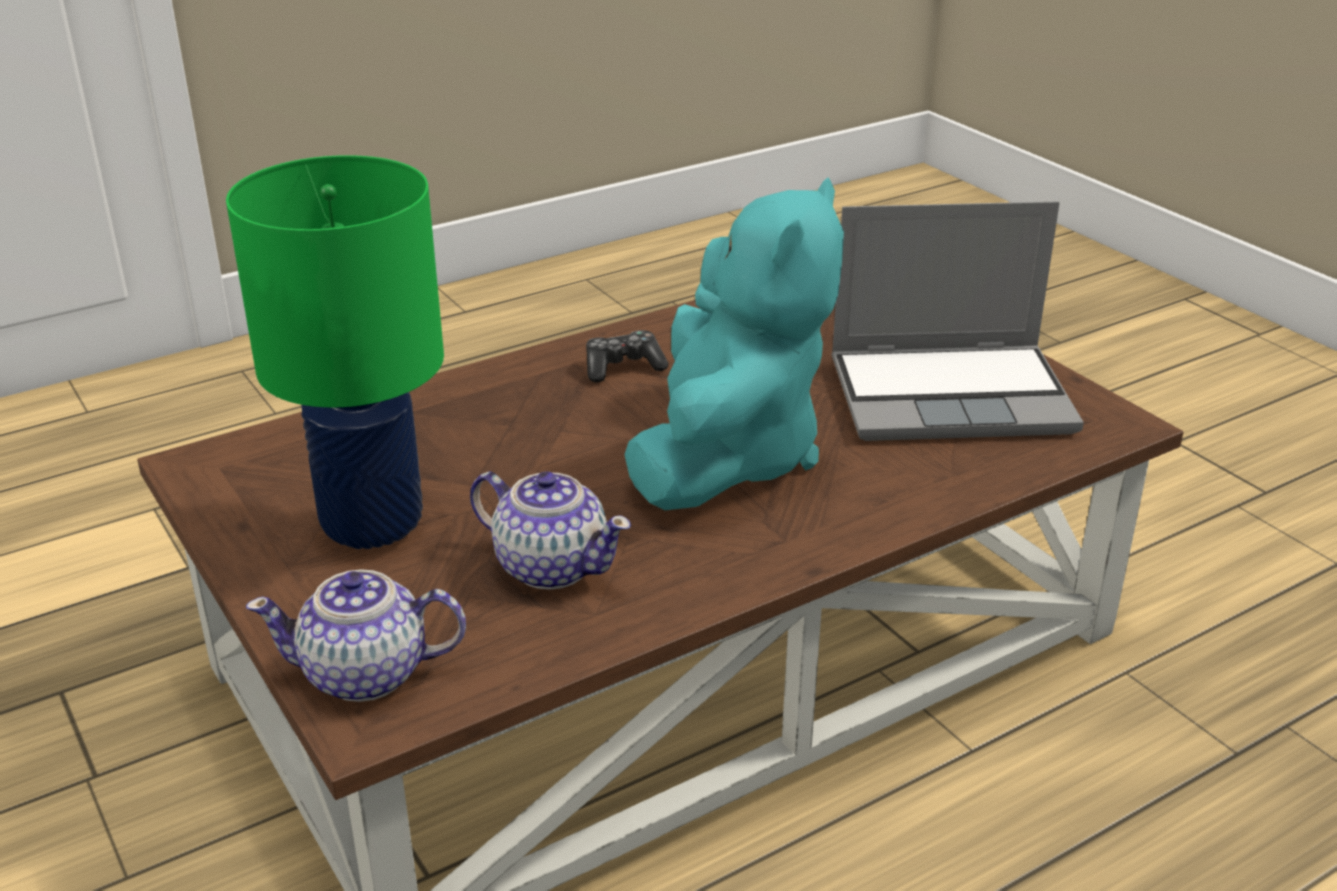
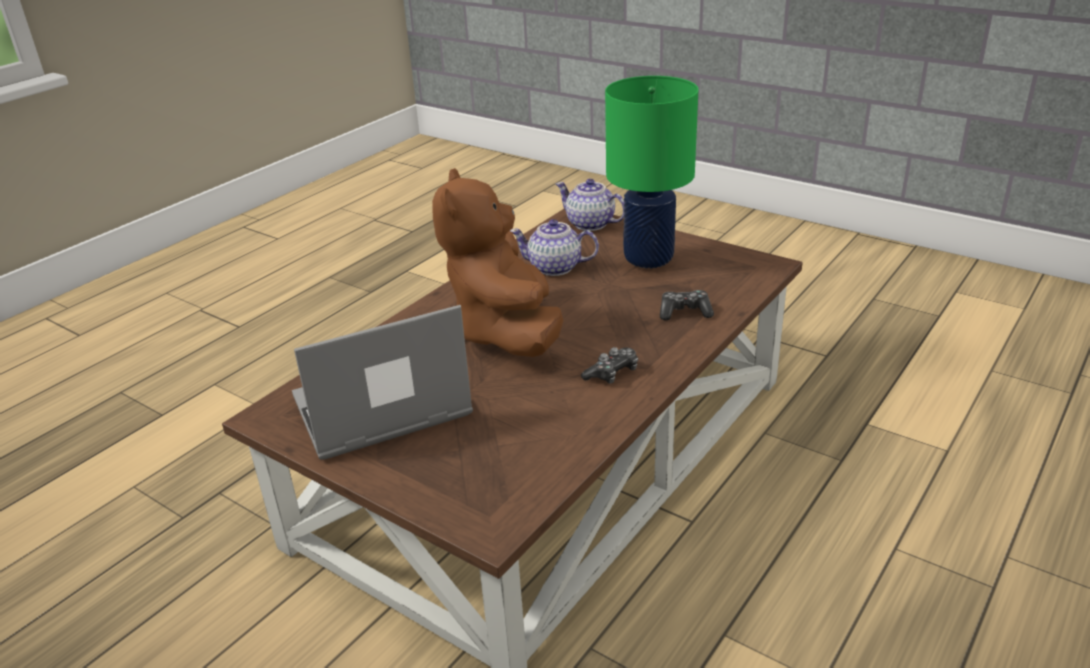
camera: 160 degrees right, 0 degrees up
(367, 674) = (590, 224): teapot -> teapot turned 120 degrees counterclockwise
(435, 420) = (684, 312): none -> game controller
(727, 457) = (506, 333): turquoise plush toy -> brown plush toy

